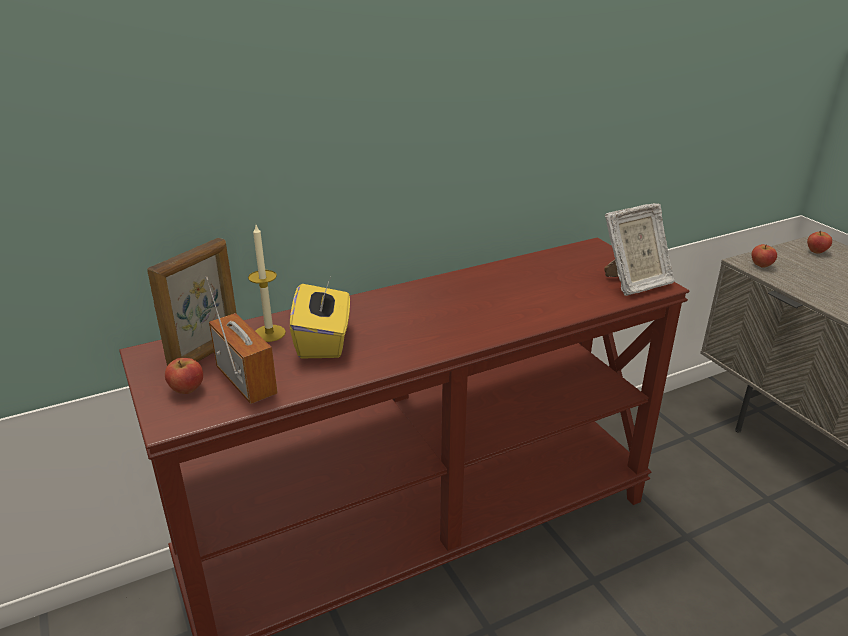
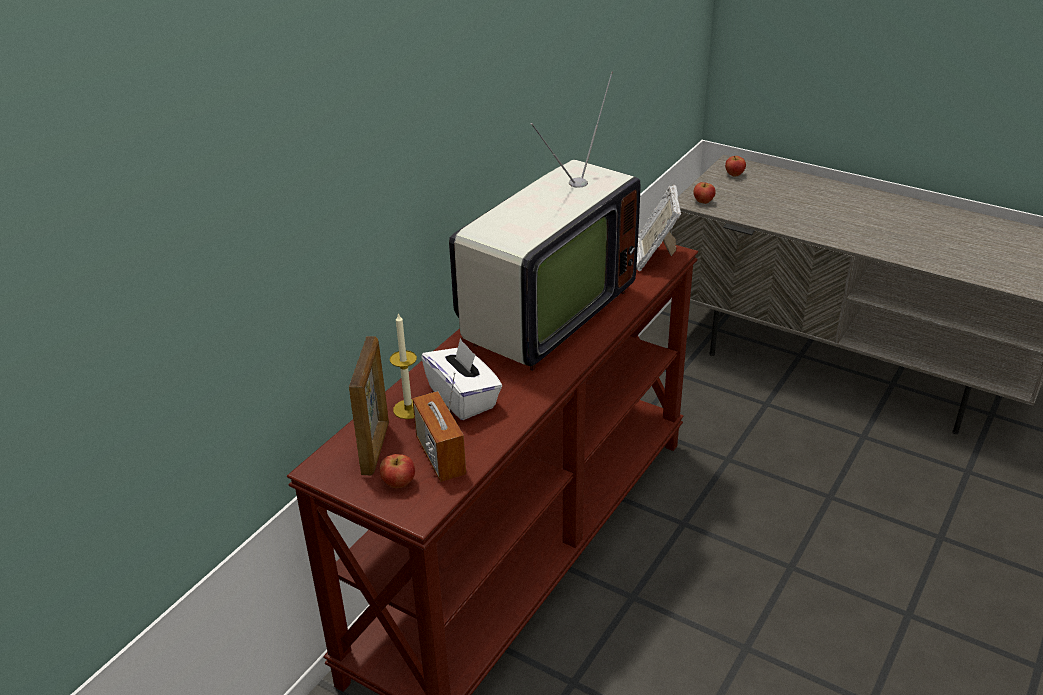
camera: 30 degrees left, 5 degrees up
(246, 381) = (440, 456): radio -> radio turned 135 degrees counterclockwise
(324, 341) = (463, 398): yellow tissue box -> white tissue box
(469, 299) = (541, 316): none -> television
(634, 283) = (654, 257): picture frame -> picture frame turned 150 degrees clockwise

